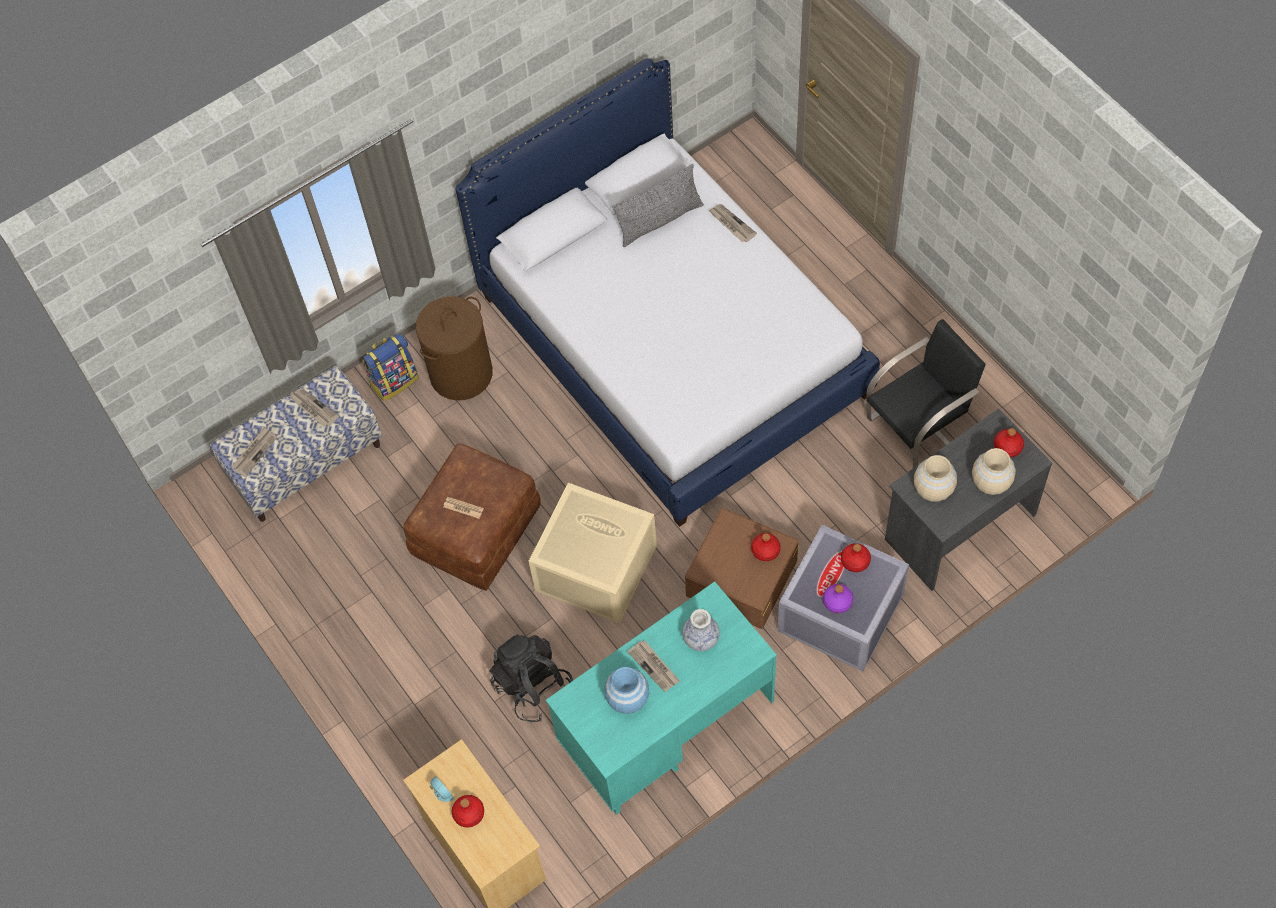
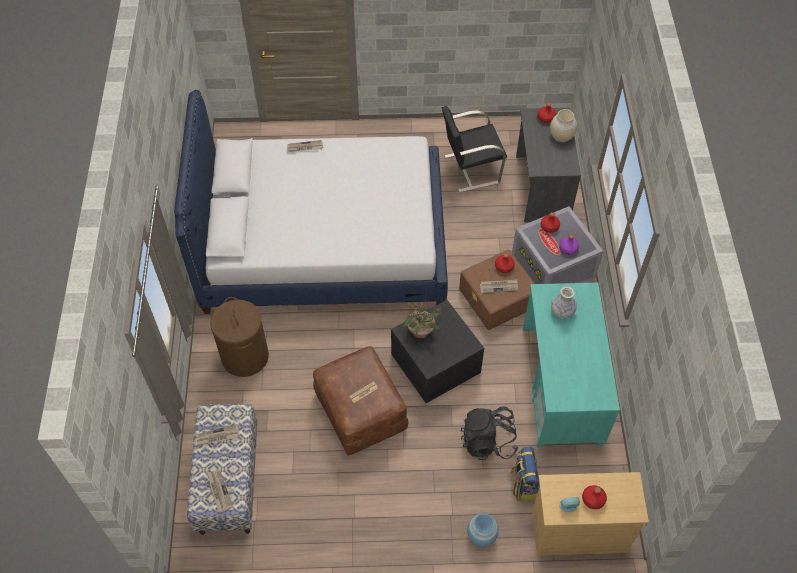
camera: 60 degrees left, 5 degrees down
(394, 381) = (216, 395): backpack -> backpack (523, 484)
(588, 515) = (421, 331): none -> potted plant
(594, 568) = (435, 364): beige storage box -> black storage box
(628, 699) = (576, 369): blue vase -> blue vase (481, 535)
(654, 666) = (564, 343): newspaper -> newspaper (499, 286)
(659, 221) = (270, 176): grey pillow -> none
(918, 427) = (470, 169): black chair -> black chair turned 105 degrees counterclockwise
(933, 489) = (546, 160): beige vase -> none

